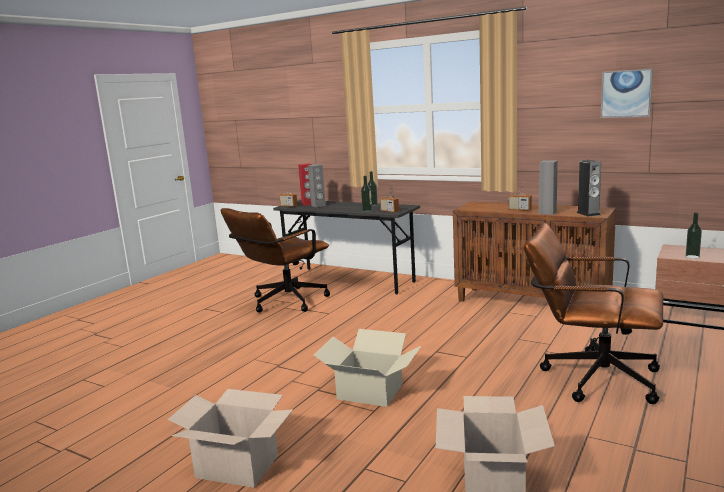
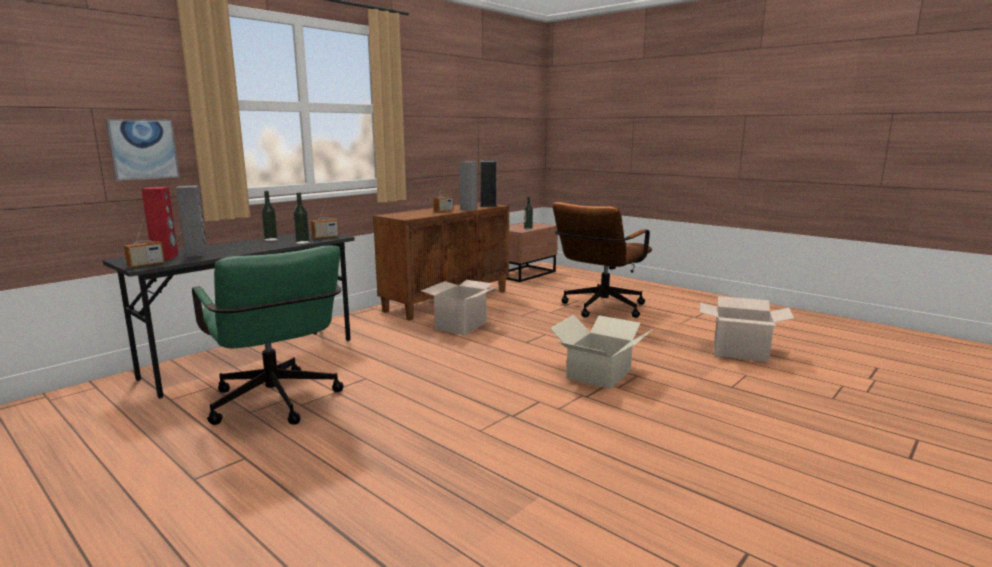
camera: 80 degrees left, 0 degrees up
(236, 467) = (743, 441): cardboard box -> cardboard box (461, 326)
(283, 303) = (277, 405): brown office chair -> green office chair
(626, 93) = (465, 108): picture -> picture (143, 149)

